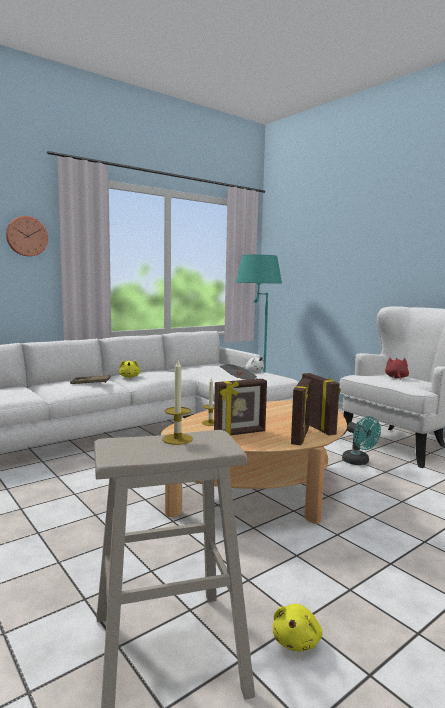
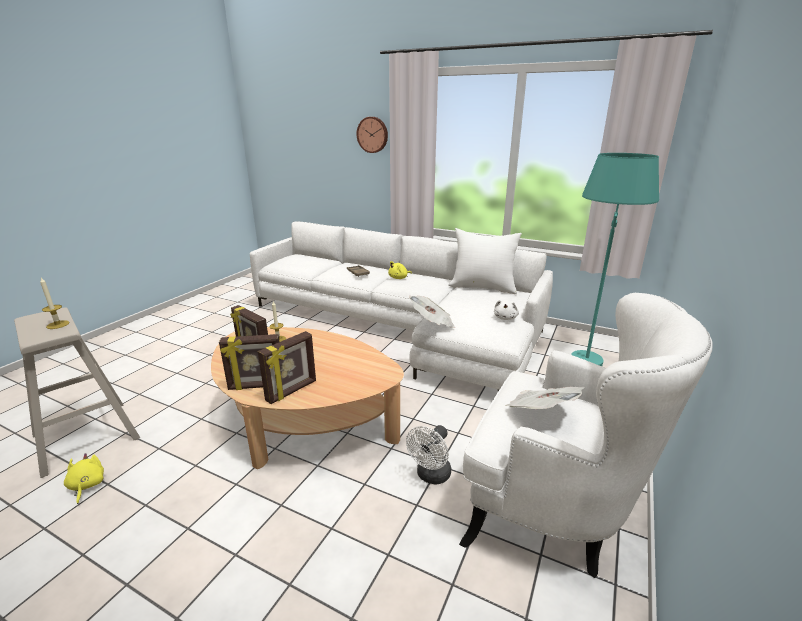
camera: 65 degrees right, 15 degrees up
(191, 367) = (483, 287): none -> white pillow
(297, 640) = (86, 486): yellow plush toy -> yellow plush toy turned 75 degrees clockwise
(359, 462) = (431, 476): turquoise fan -> white fan
(396, 377) = (540, 412): red plush toy -> newspaper

